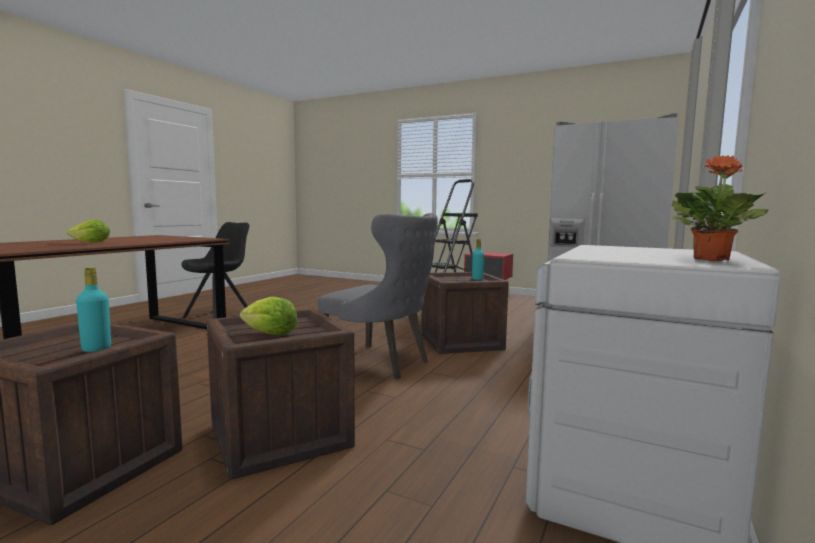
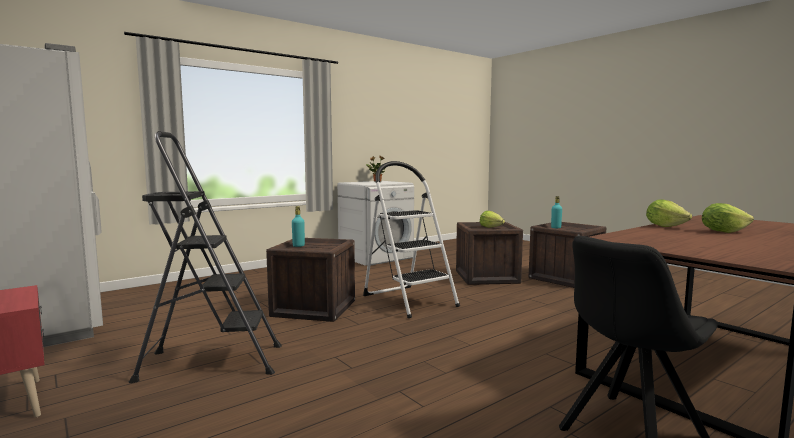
camera: 155 degrees left, 0 degrees up
(123, 244) = (665, 226): none -> lettuce
(381, 363) = (408, 300): grey chair -> step ladder

